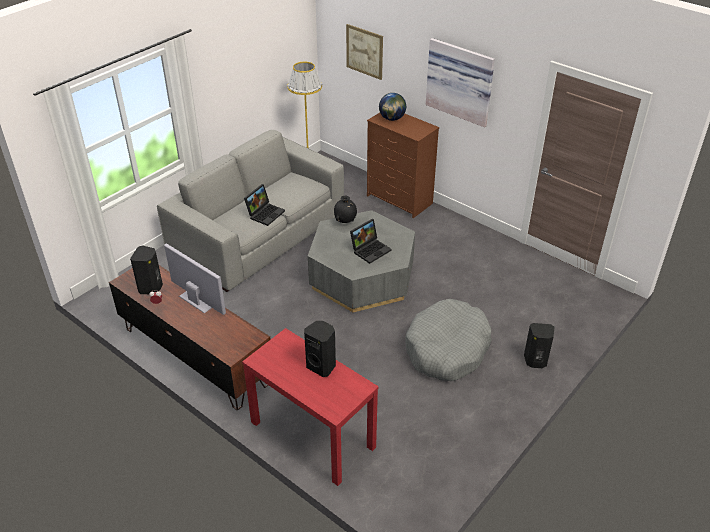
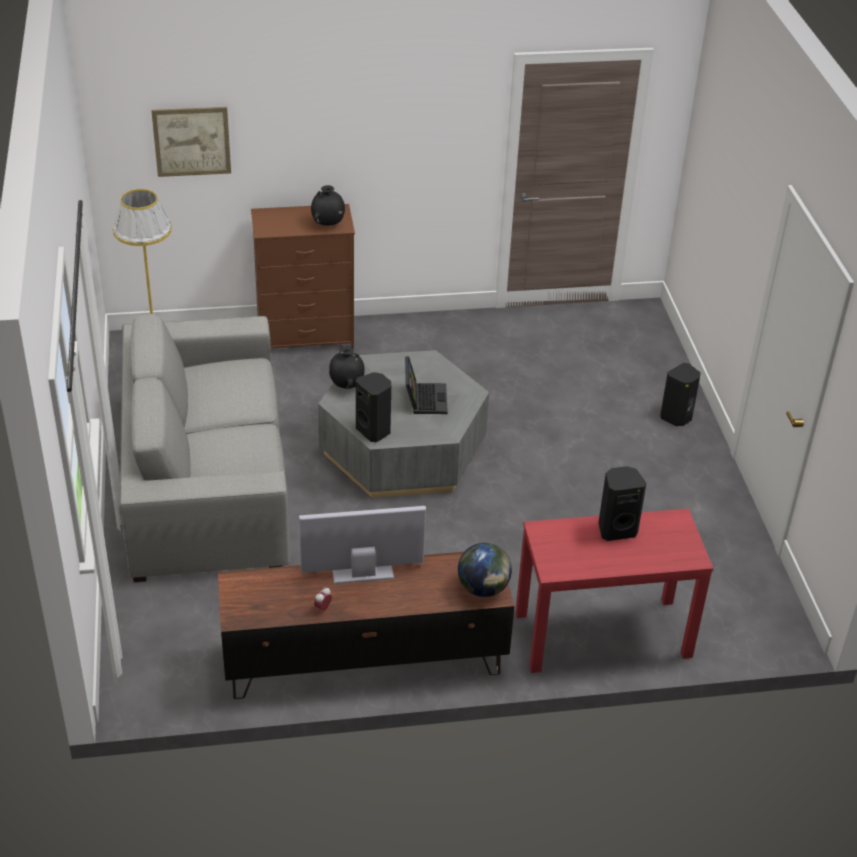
camera: 50 degrees left, 0 degrees up
(151, 288) = (285, 599): black speaker -> black speaker (374, 431)
(265, 213) = (248, 433): laptop -> none
(392, 119) = (281, 221): globe -> globe (483, 588)
(411, 131) = (328, 224): none -> black vase
(447, 349) = (592, 462): grey dog bed -> none
(460, 81) = (376, 126): picture -> none

